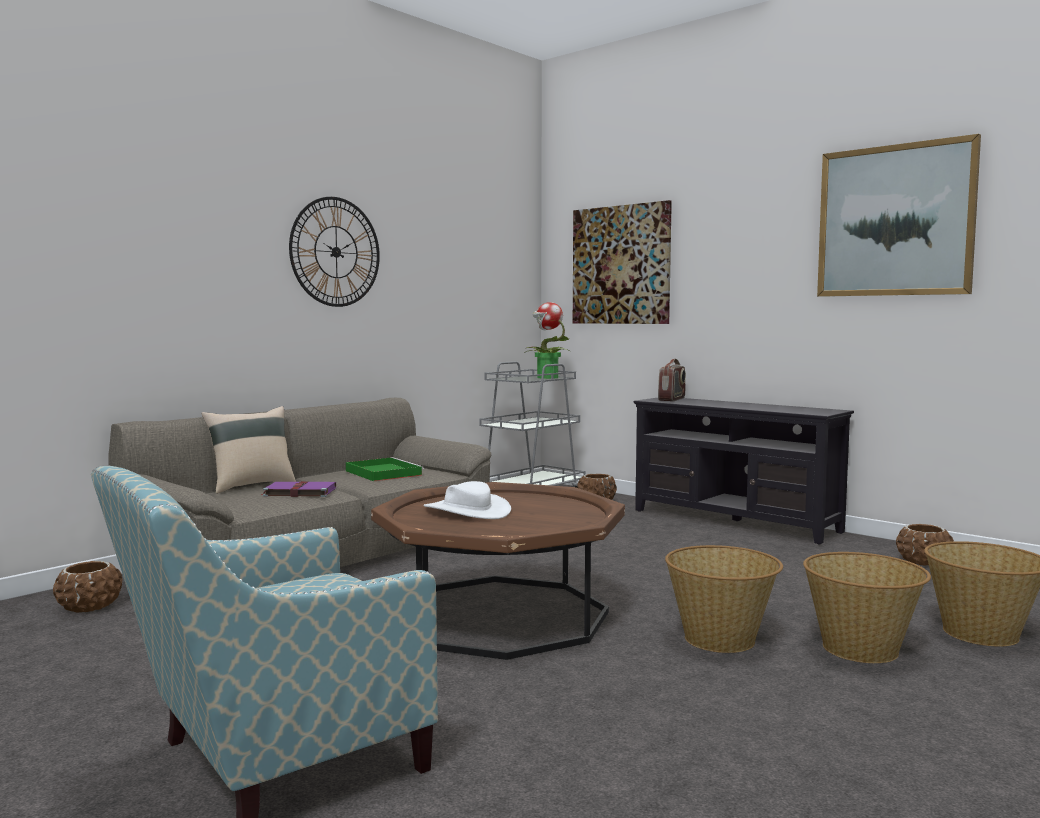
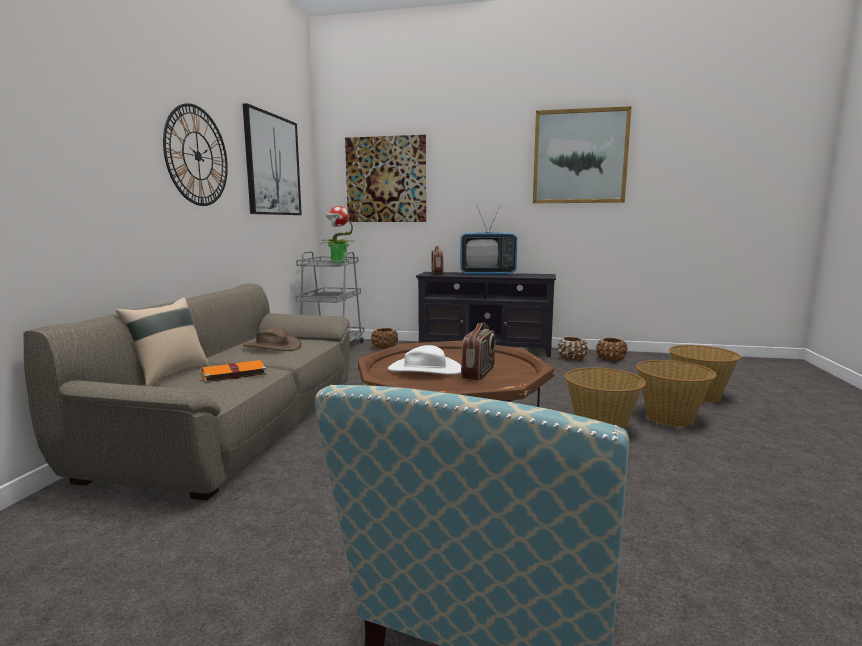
camera: 30 degrees left, 5 degrees up
(90, 607) = (57, 533): brown planter -> brown planter (572, 358)
(299, 492) = (233, 373): purple book -> orange book
(382, 473) = (272, 346): green tray -> brown hat
(457, 254) = (273, 165): none -> picture
(516, 522) = (479, 373): none -> radio
(740, 404) = (487, 274): none -> television

